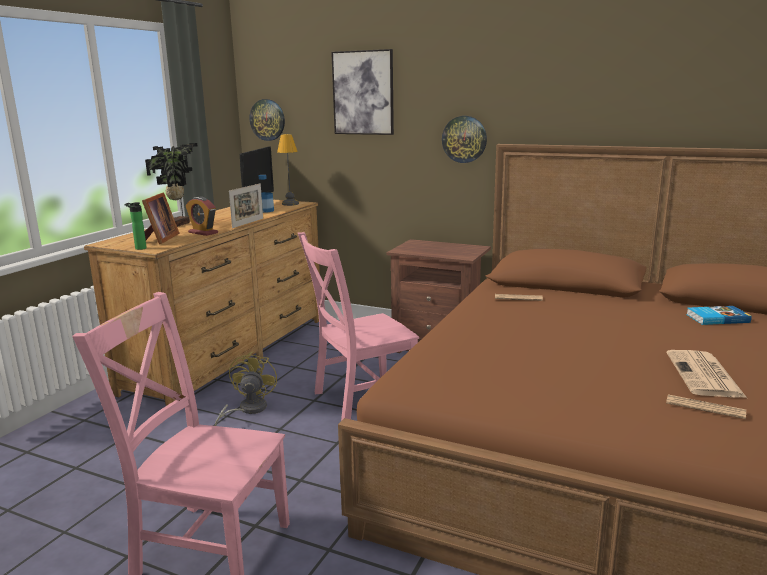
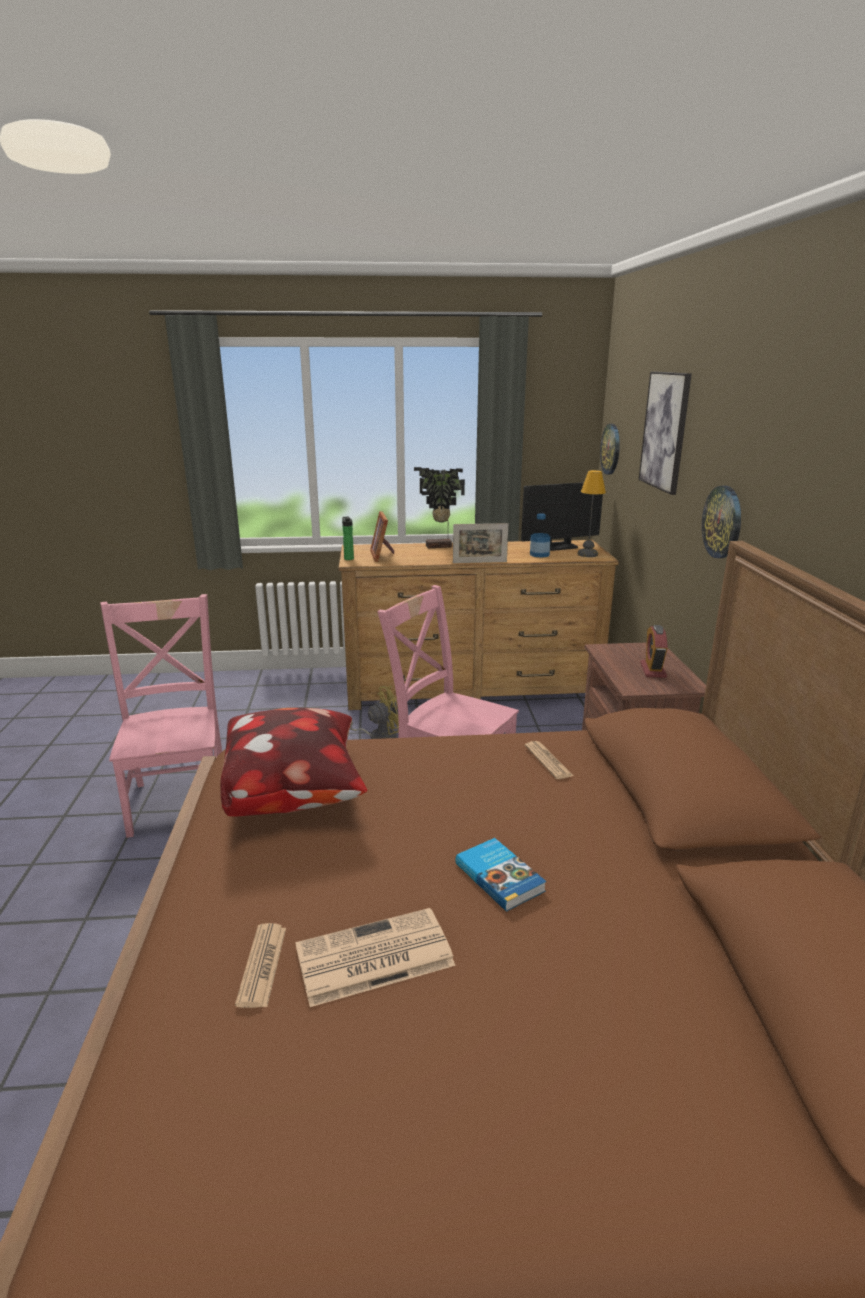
camera: 60 degrees right, 5 degrees up
(159, 239) = (382, 555): picture frame -> picture frame turned 105 degrees clockwise
(203, 232) = (422, 560): alarm clock -> alarm clock (653, 670)
(496, 371) = (296, 794): none -> pillow
(716, 318) = (658, 958): book -> book (500, 876)

